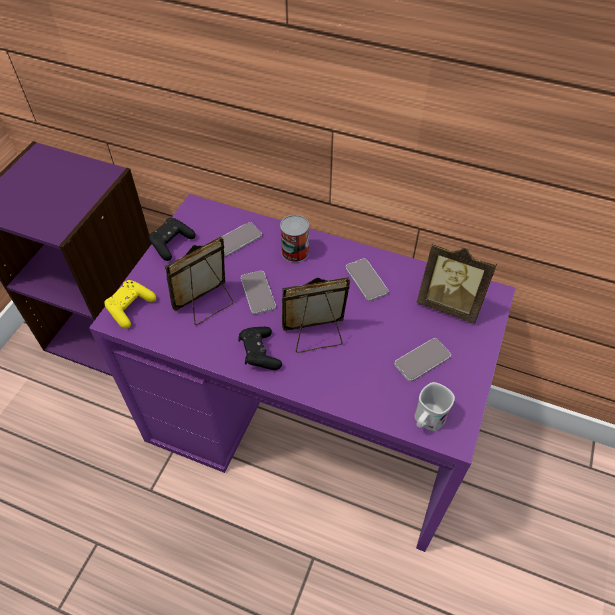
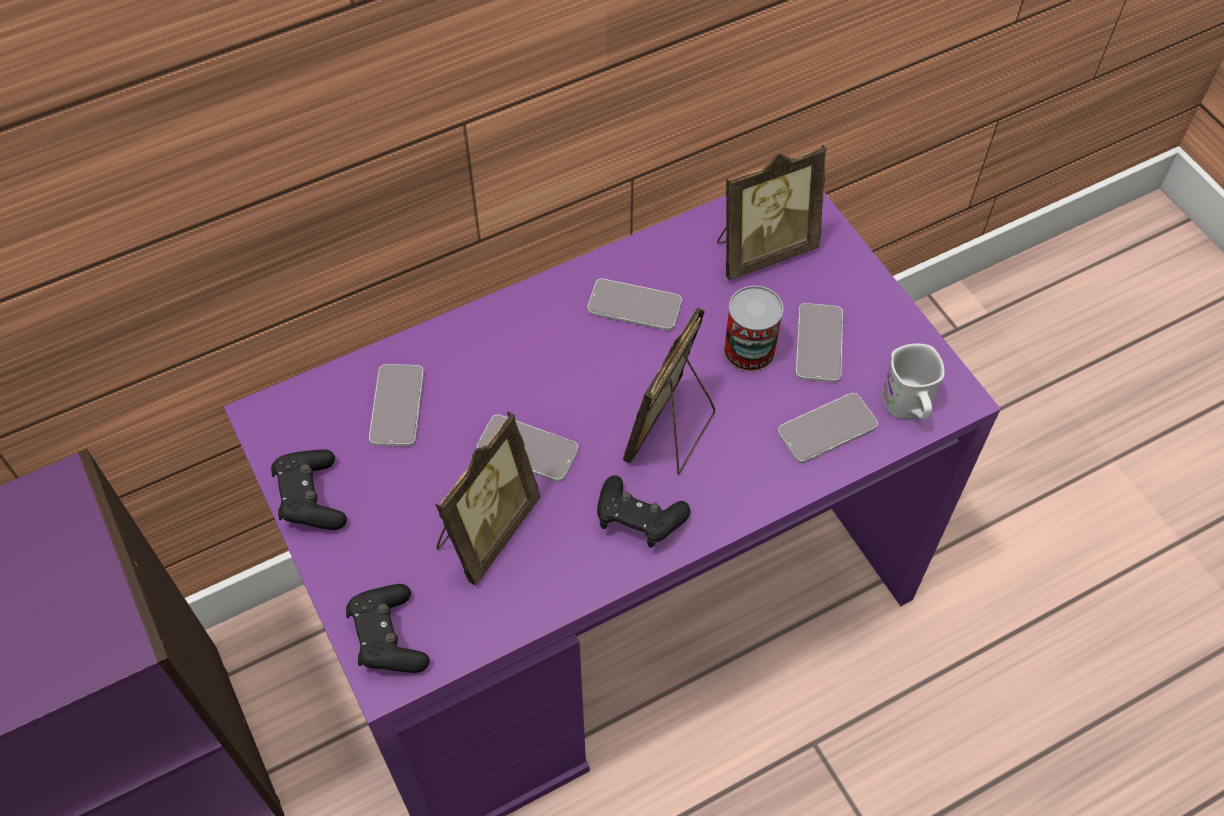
camera: 50 degrees left, 5 degrees up
(130, 308) = (388, 638): yellow game controller -> black game controller
(206, 305) = (485, 530): picture frame -> picture frame turned 150 degrees counterclockwise
(295, 252) = (498, 351): can -> can (749, 350)
(378, 394) = (827, 429): none -> phone

